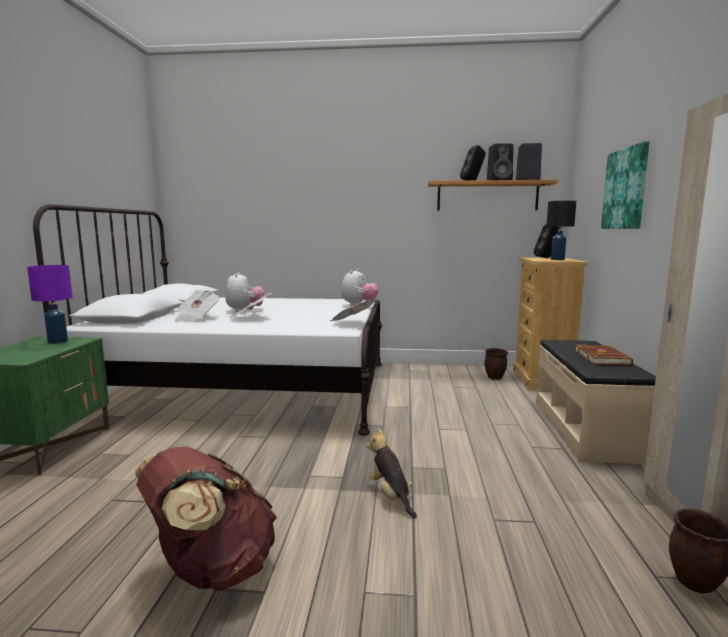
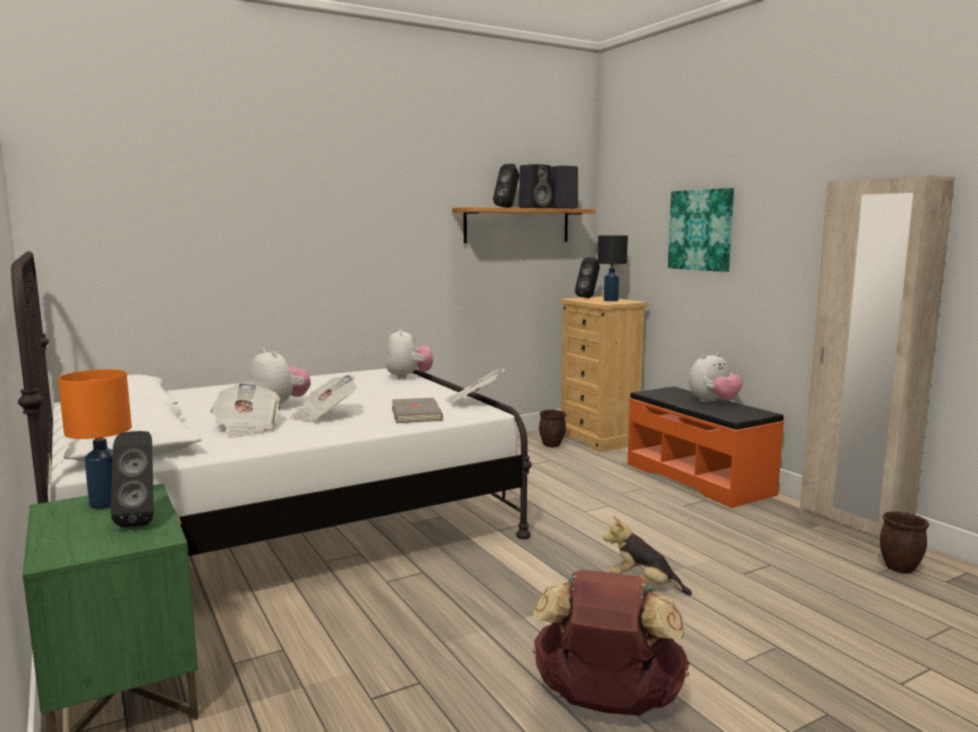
camera: 35 degrees left, 0 degrees up
(44, 351) = (141, 520): none -> black speaker
(58, 341) = (106, 503): purple table lamp -> orange table lamp
(299, 324) = (417, 414): none -> grey book
(586, 429) = (698, 478): beige bench -> orange bench
(602, 357) = (713, 402): brown book -> plush toy

